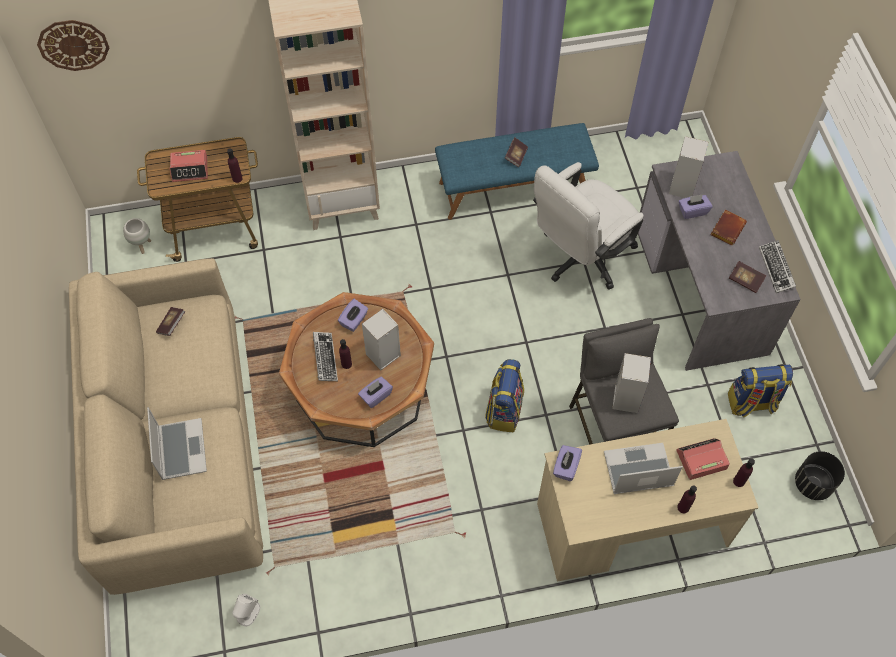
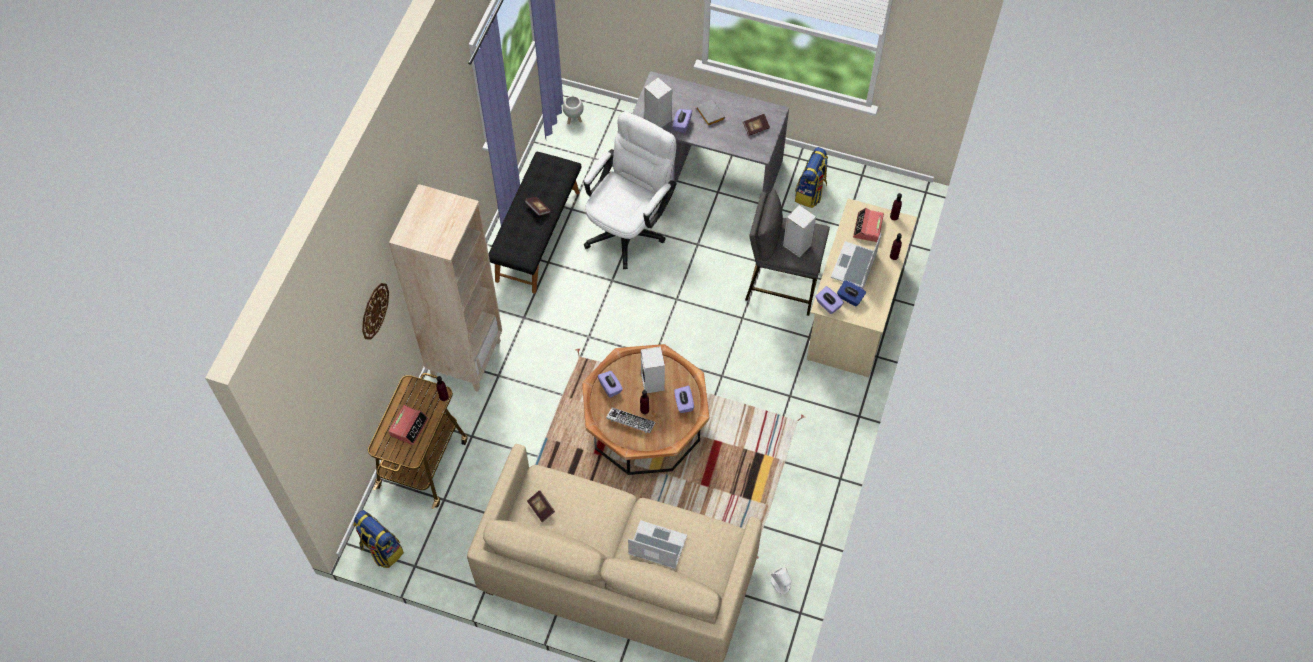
camera: 60 degrees left, 0 degrees up
(73, 44) = (317, 412): wall clock -> wall clock (374, 311)
(142, 245) = (403, 526): white planter -> white planter (573, 119)
(504, 410) = (722, 342): backpack -> backpack (381, 549)
(513, 188) = (537, 235): blue bench -> black bench
(580, 258) = (629, 227): white office chair -> white office chair turned 135 degrees counterclockwise
(591, 486) = (850, 298): none -> blue tissue box
(727, 228) = (709, 114): brown book -> grey book
(776, 268) = (758, 106): keyboard -> none
(813, 484) = (887, 194): black planter -> none

